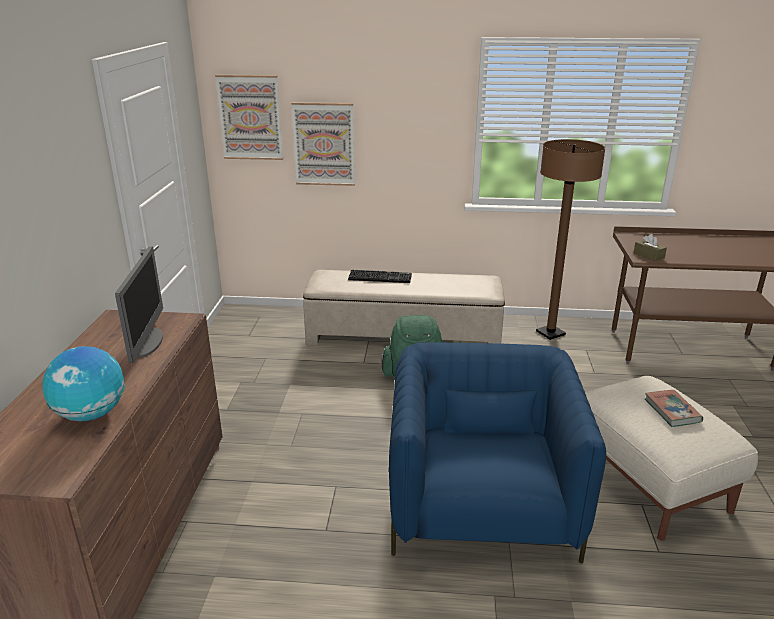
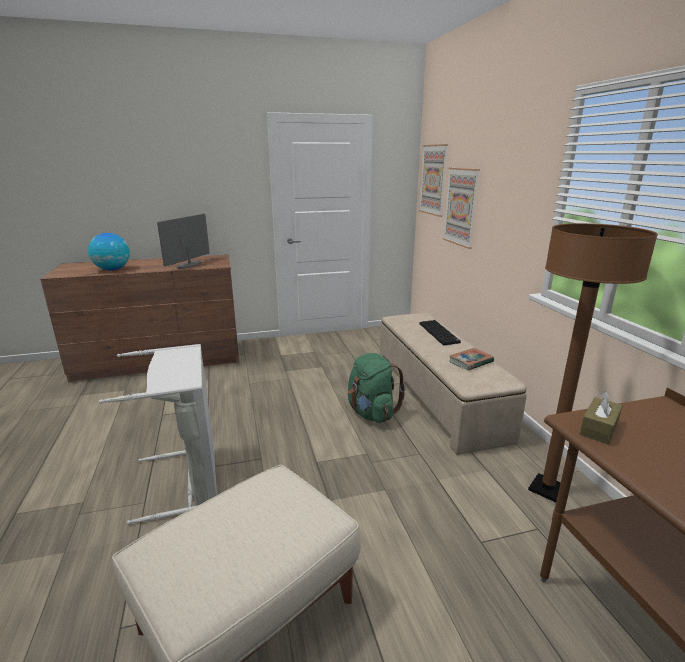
camera: 70 degrees right, 5 degrees down
(148, 342) = (189, 265): monitor -> monitor turned 135 degrees clockwise
(482, 508) = (189, 480): blue armchair -> grey laundry basket
(672, 411) = (245, 537): book -> book (470, 362)

